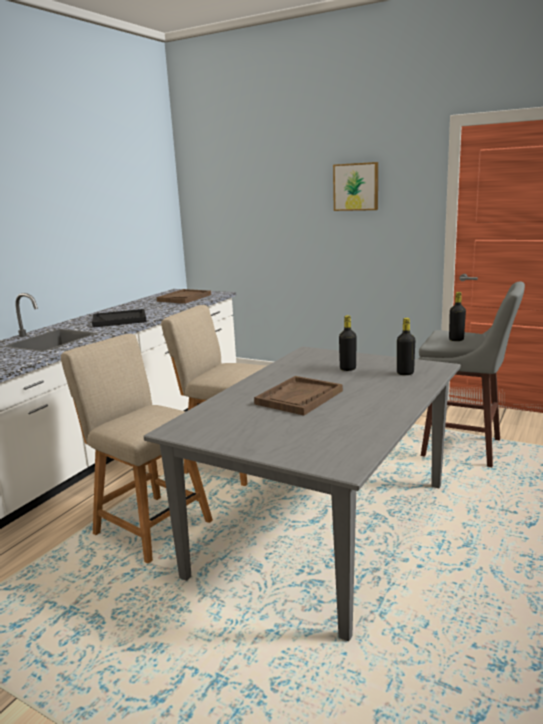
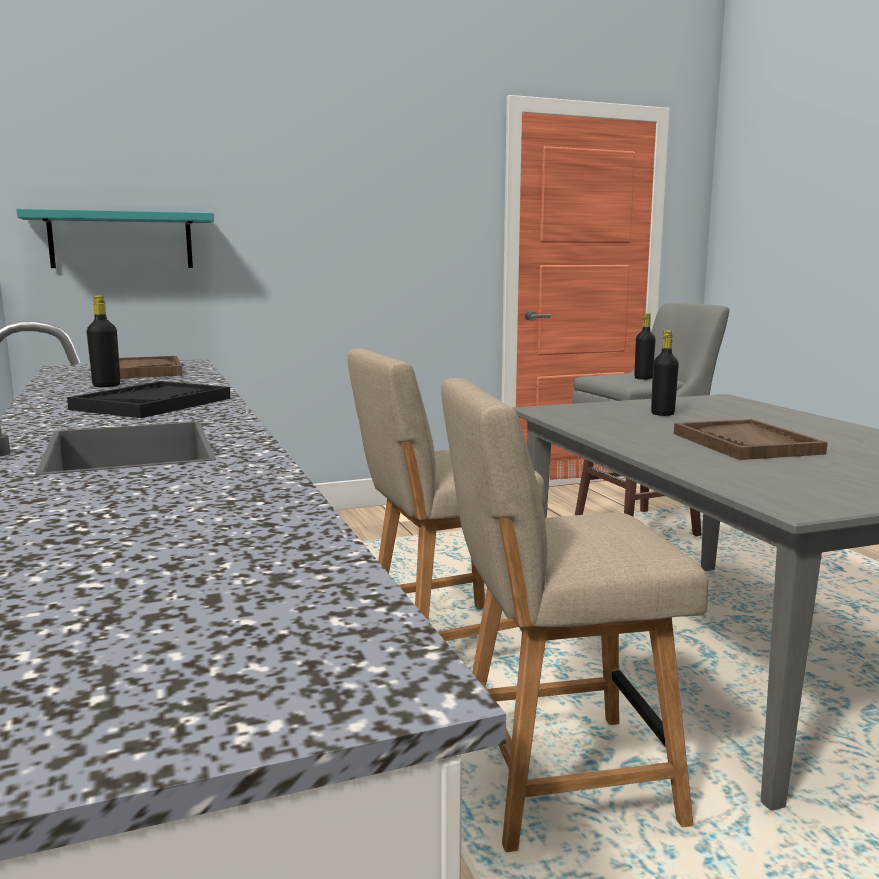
camera: 50 degrees left, 5 degrees down
(226, 226) = (121, 240): none -> turquoise shelf
(356, 187) = (380, 183): picture -> none
(405, 373) = (725, 407): black bottle -> black bottle (106, 386)

